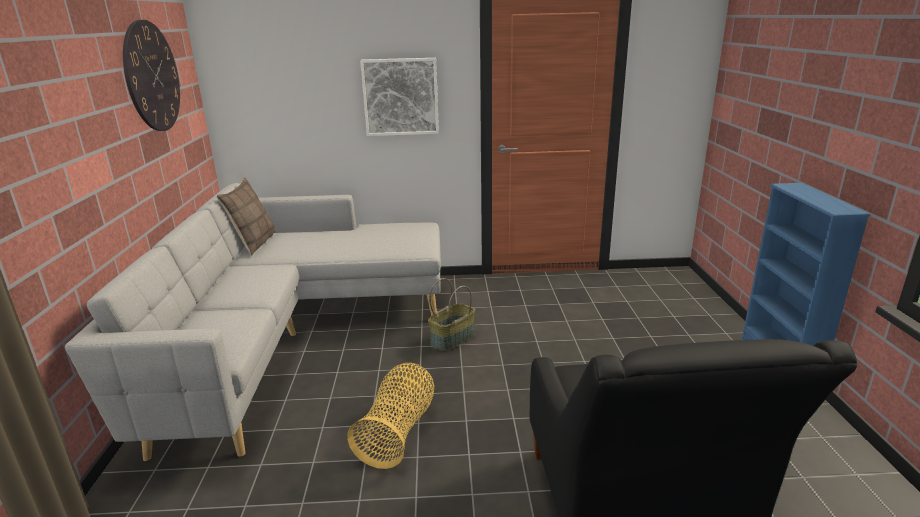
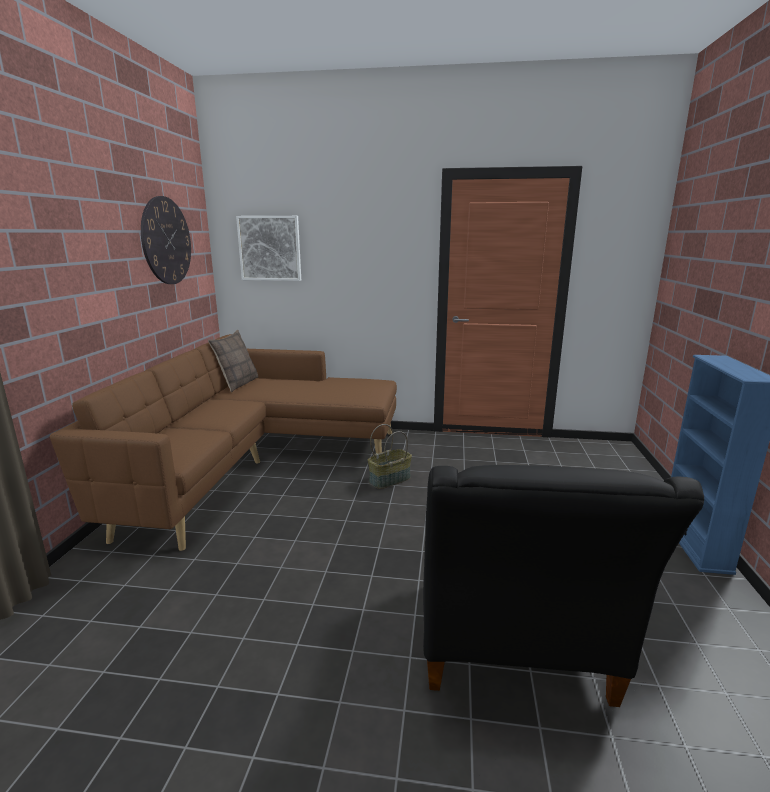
camera: 10 degrees right, 5 degrees down
(296, 335) = (259, 463): grey sofa -> brown sofa
(398, 432) = (316, 549): basket -> none
(400, 97) = (370, 270): picture -> picture (270, 248)

